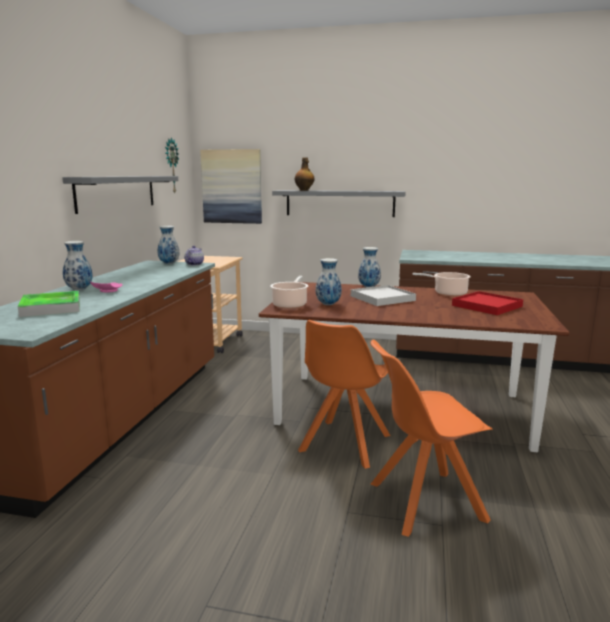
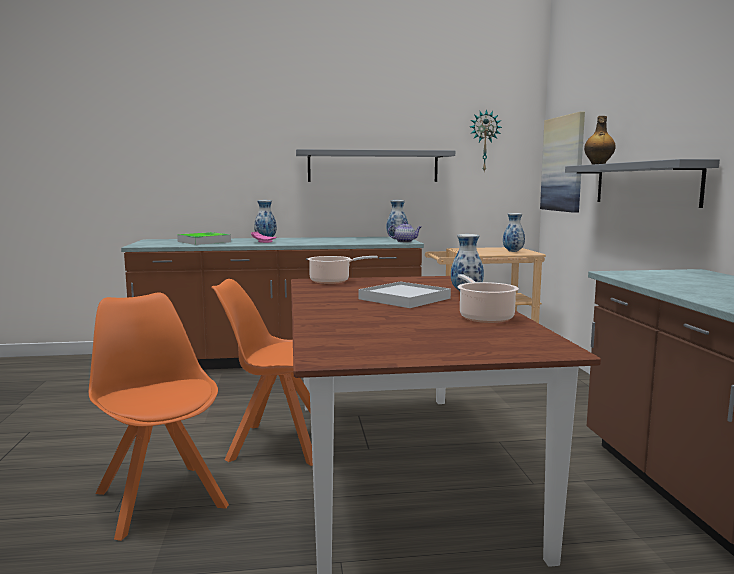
camera: 70 degrees right, 5 degrees down
(328, 304) = (346, 288): vase -> vase (512, 251)
(486, 306) = (421, 333): red tray -> none

